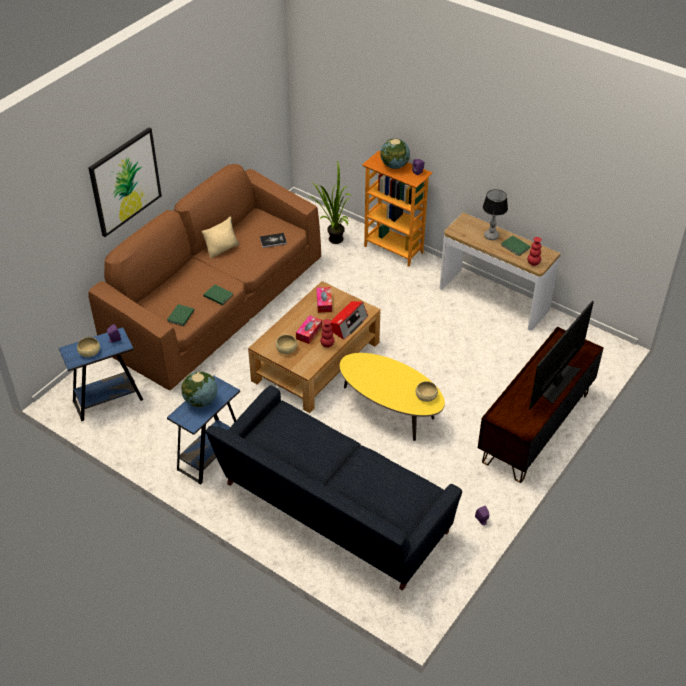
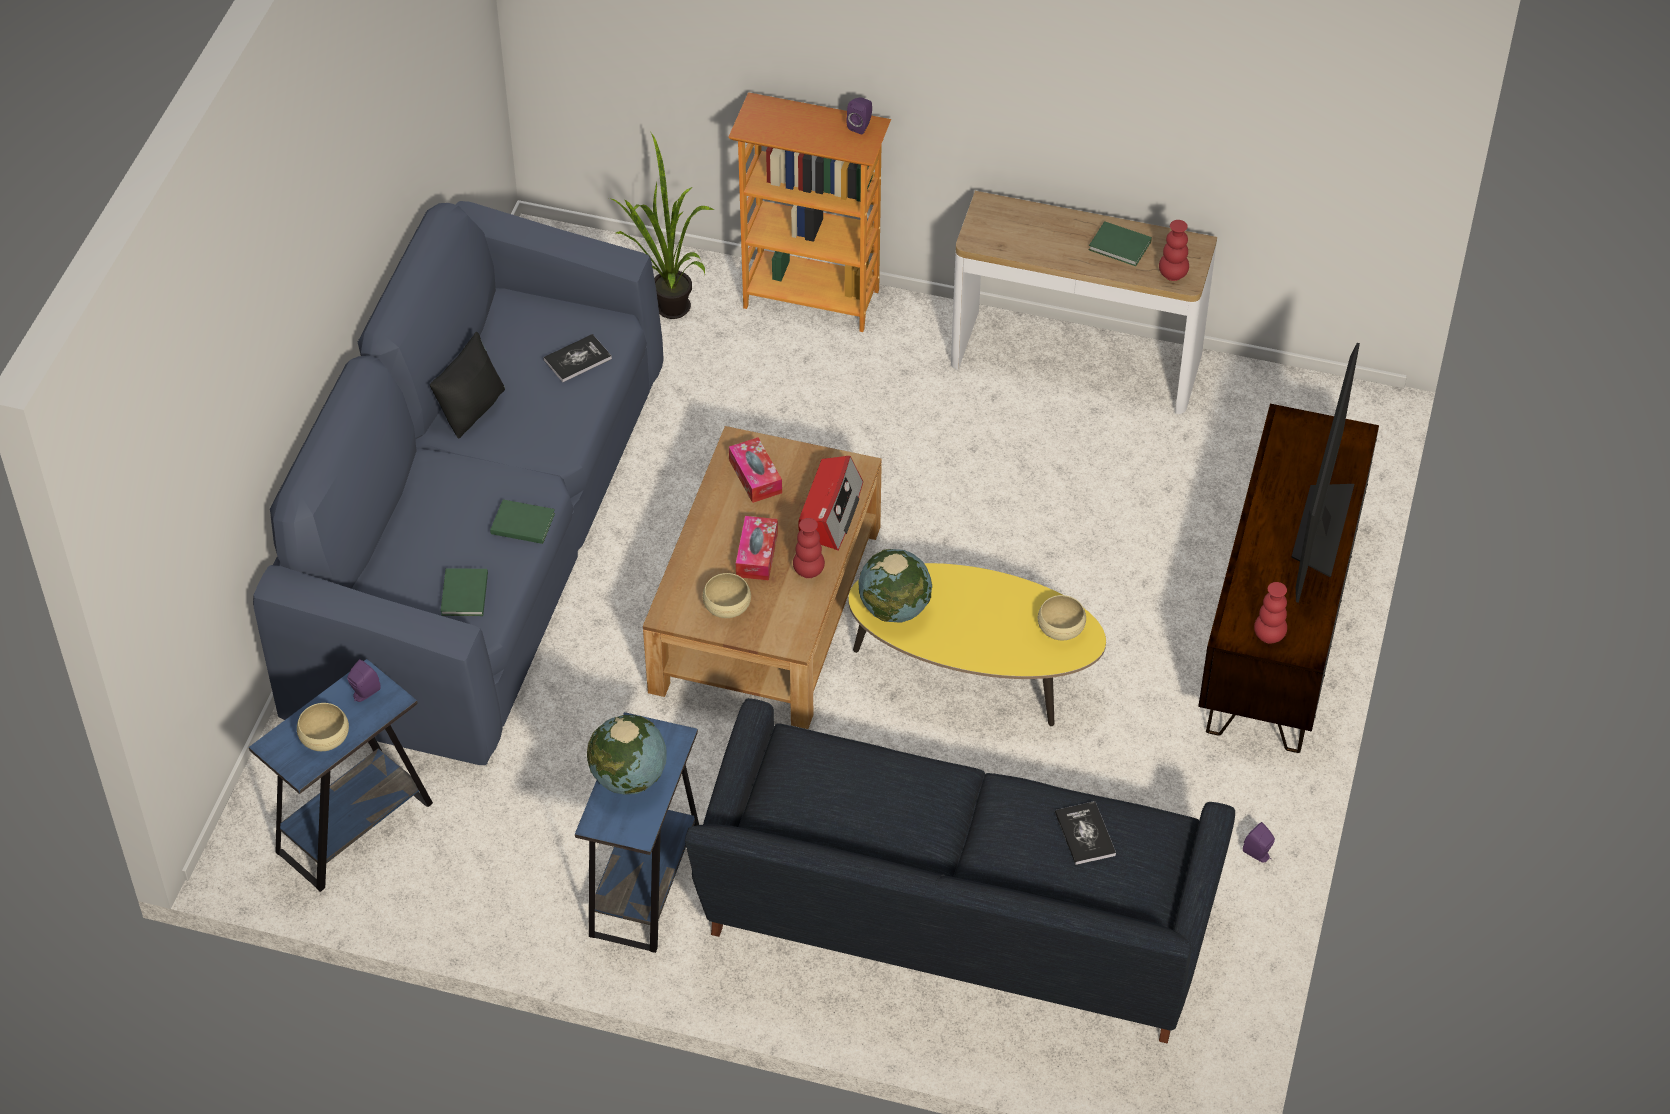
camera: 20 degrees left, 5 degrees up
(125, 181) = (281, 330): picture -> none
(216, 304) = (480, 536): brown sofa -> blue sofa
(222, 249) = (472, 409): beige pillow -> black pillow
(389, 482) = (1085, 834): none -> book
(394, 166) = (801, 123): globe -> globe (894, 609)
(491, 236) = (1059, 233): table lamp -> none
(512, 421) = (1269, 636): none -> red vase

